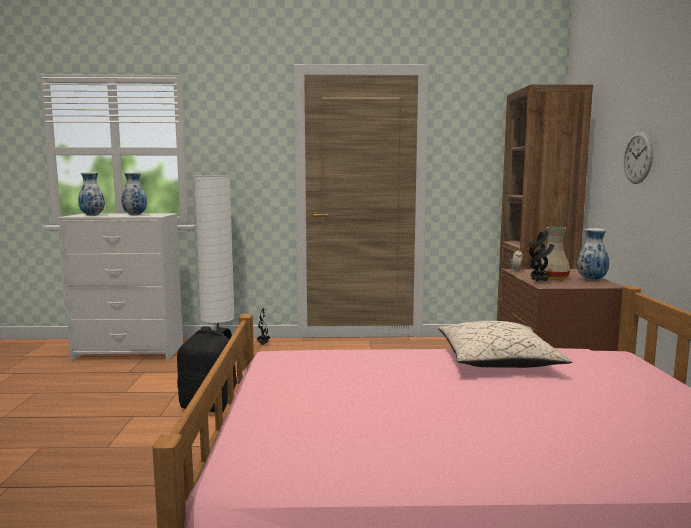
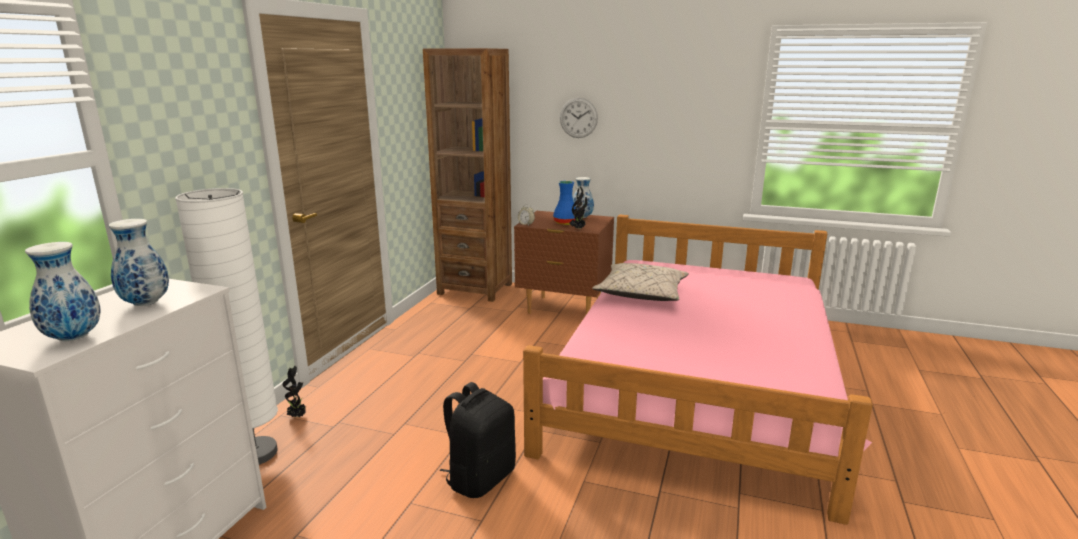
camera: 70 degrees left, 10 degrees up
(553, 278) = (566, 223): beige vase -> blue vase

